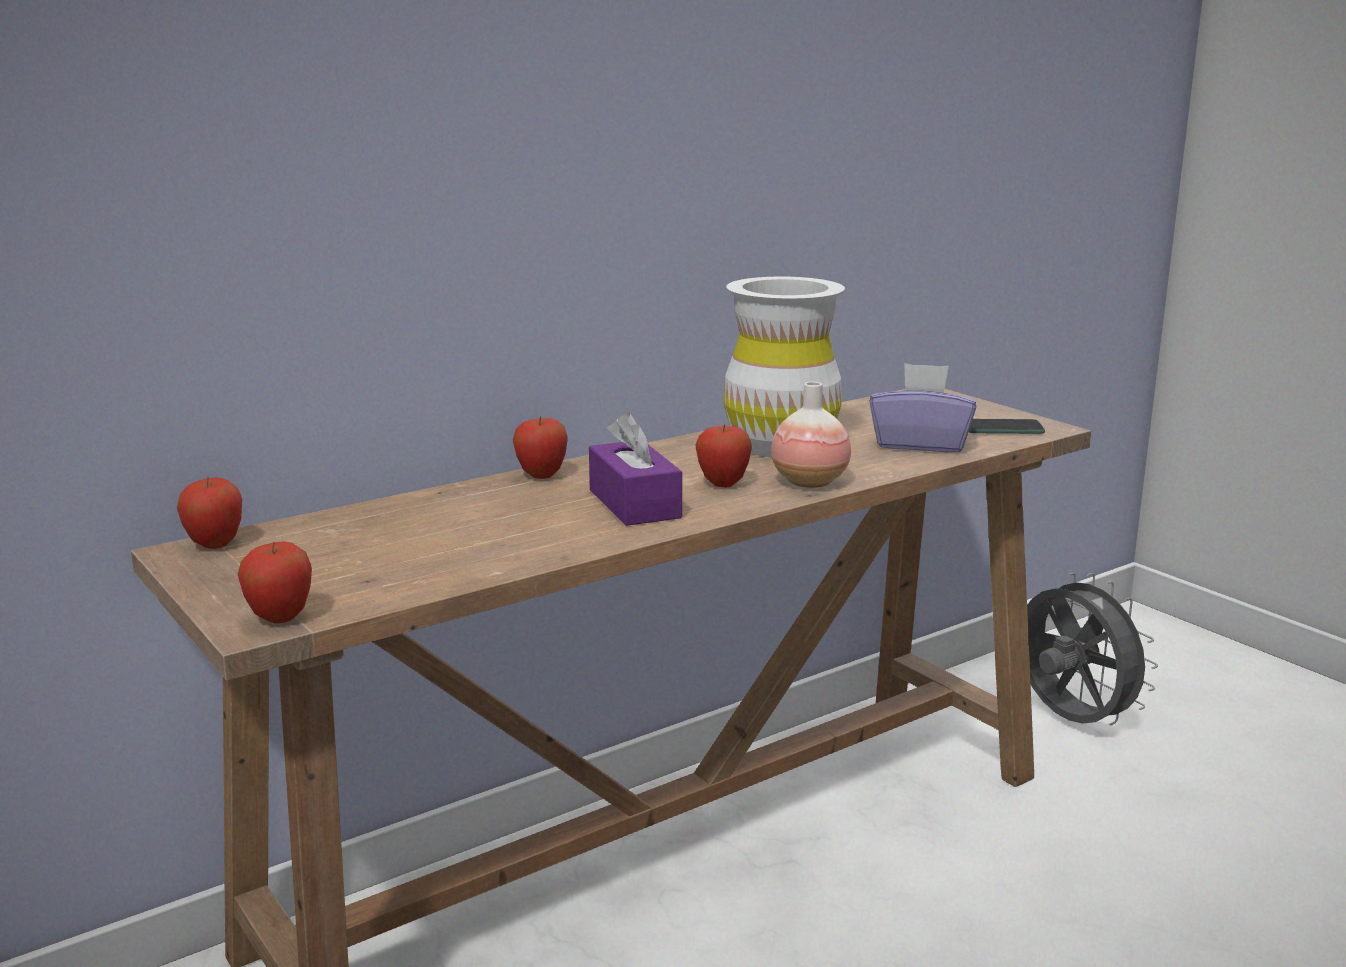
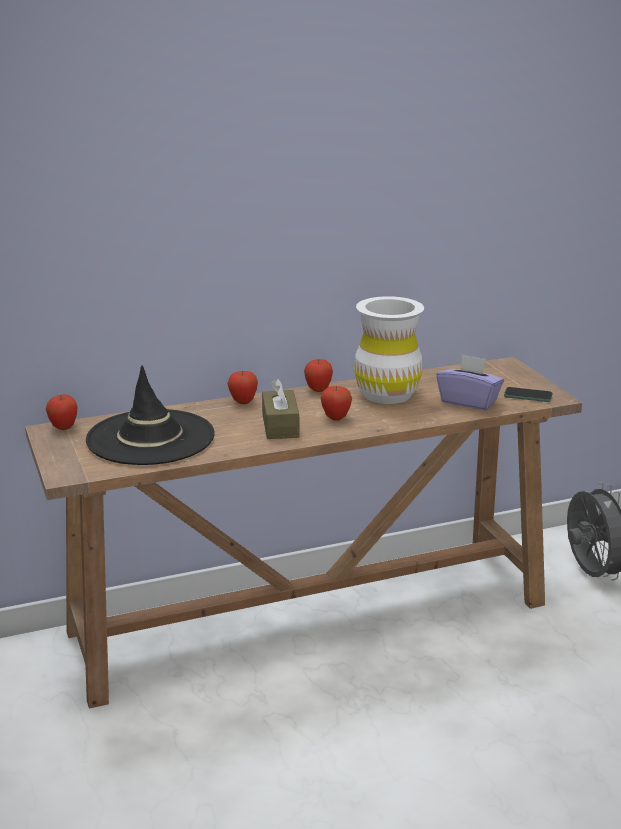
camera: 15 degrees right, 5 degrees up
(280, 618) = (77, 472): apple -> apple (318, 390)
(401, 545) = (150, 438): none -> black hat
(634, 504) = (280, 426): purple tissue box -> brown tissue box
(809, 482) = (384, 422): vase -> none

